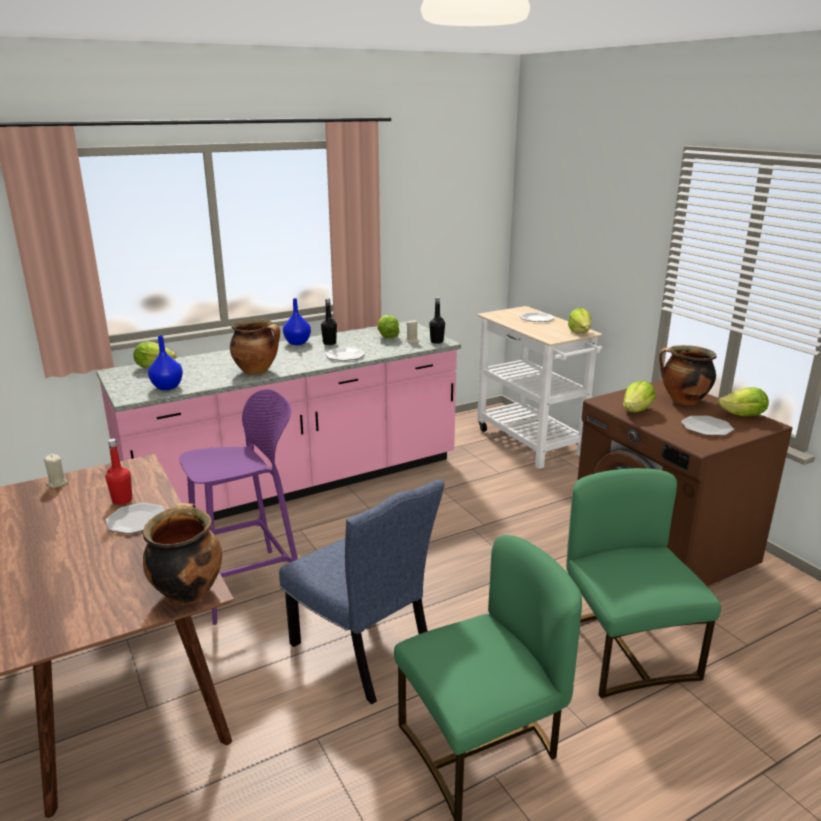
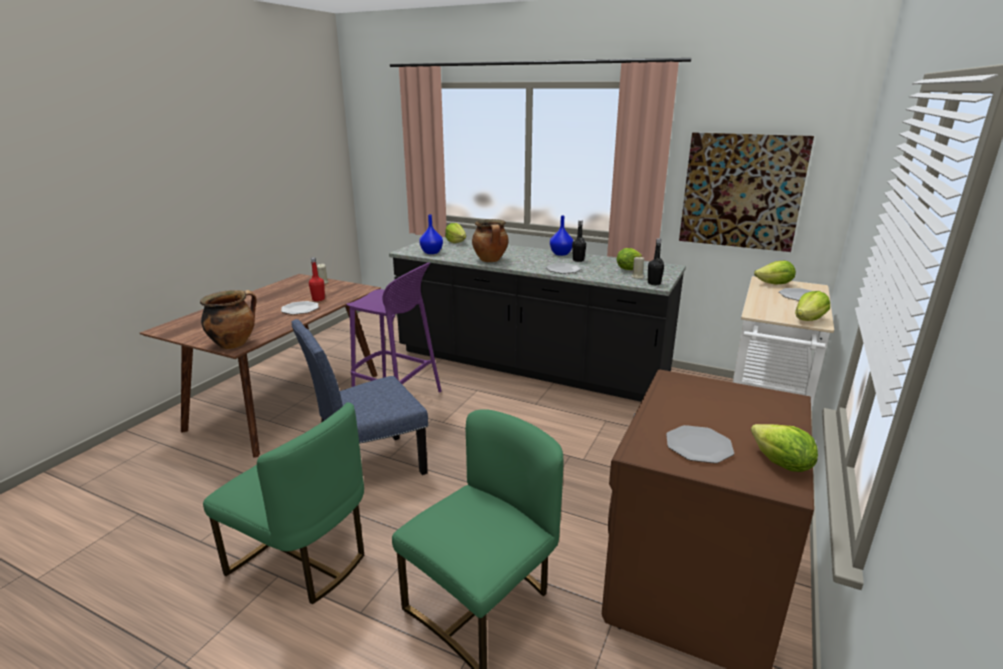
camera: 55 degrees right, 0 degrees up
(296, 483) = (529, 365): pink counter -> black counter
(363, 650) = (370, 467): blue chair -> blue chair turned 45 degrees clockwise
(436, 240) = (741, 191): none -> picture
(636, 410) = (676, 398): lettuce -> lettuce (774, 284)
(683, 401) = (753, 417): cooking pot -> none

